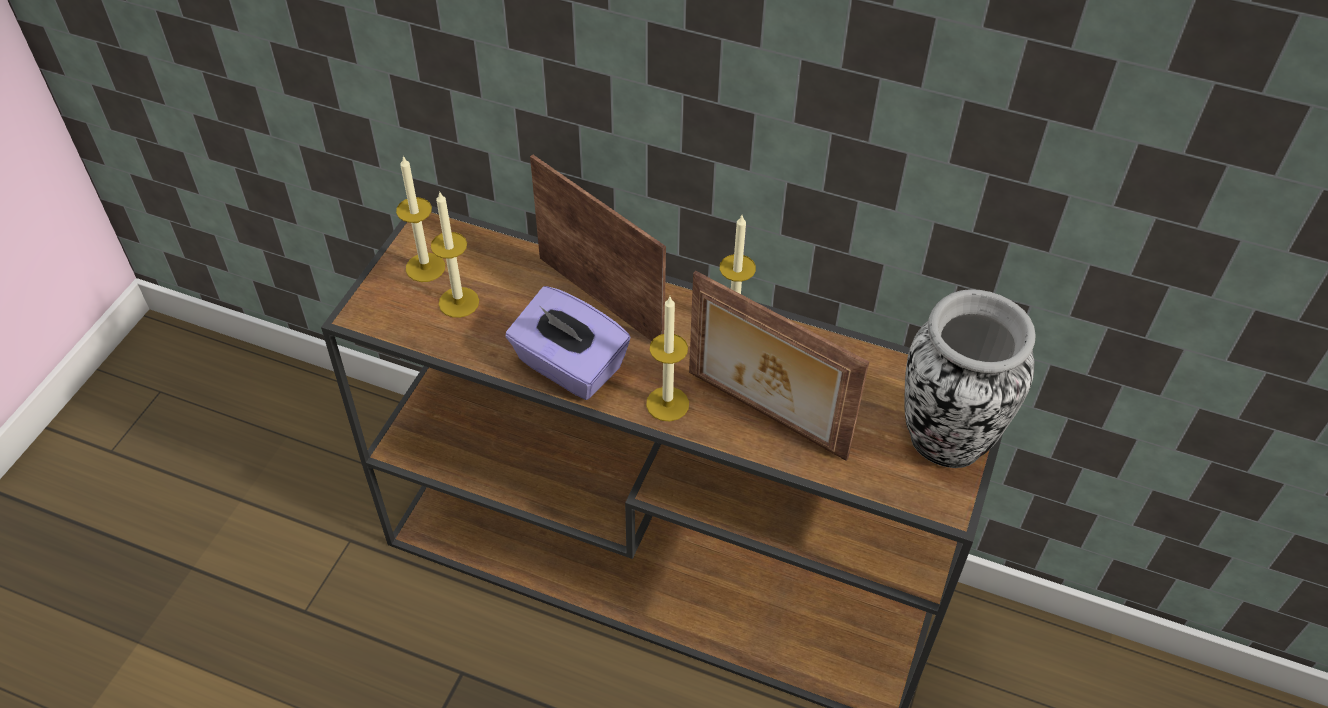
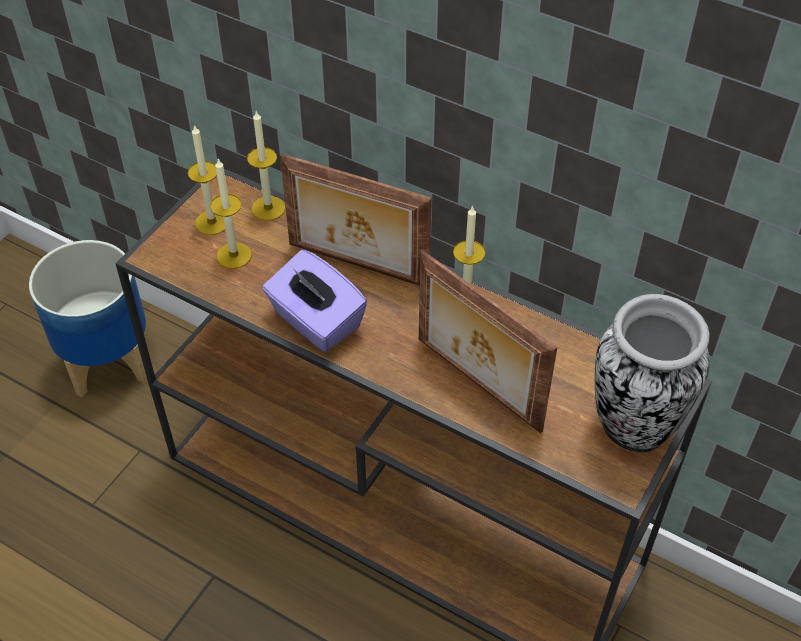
camera: 10 degrees right, 0 degrees up
(294, 444) = (108, 362): none -> planter
(602, 299) = (357, 266): picture frame -> picture frame turned 150 degrees clockwise
(667, 404) = (394, 364): candle -> candle (268, 208)

